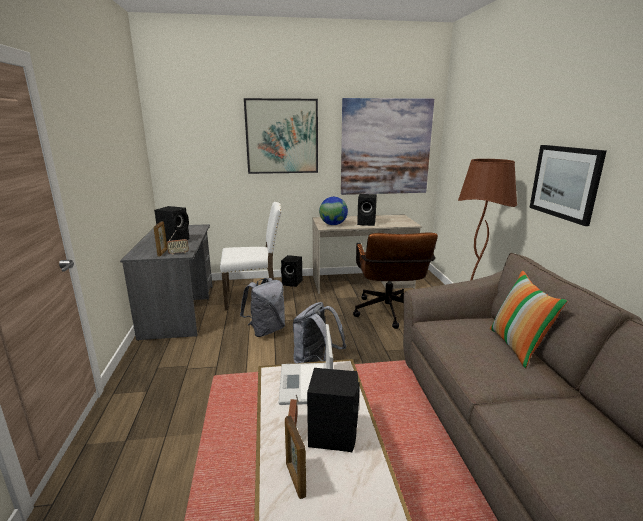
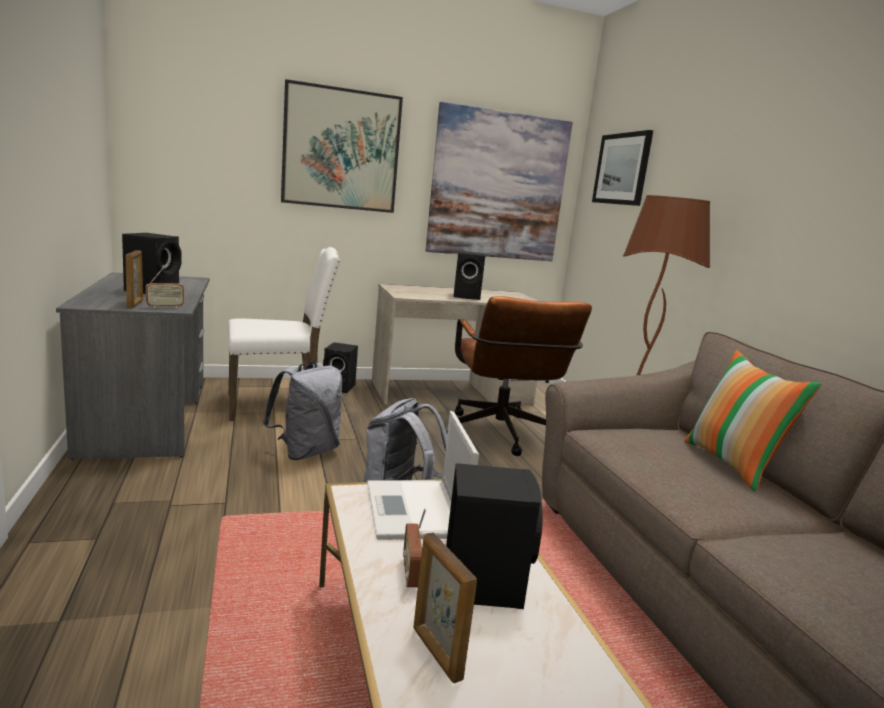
camera: 10 degrees left, 5 degrees down
(333, 224) = (415, 294): globe -> none
(565, 182) = (788, 230): picture -> picture (622, 169)

